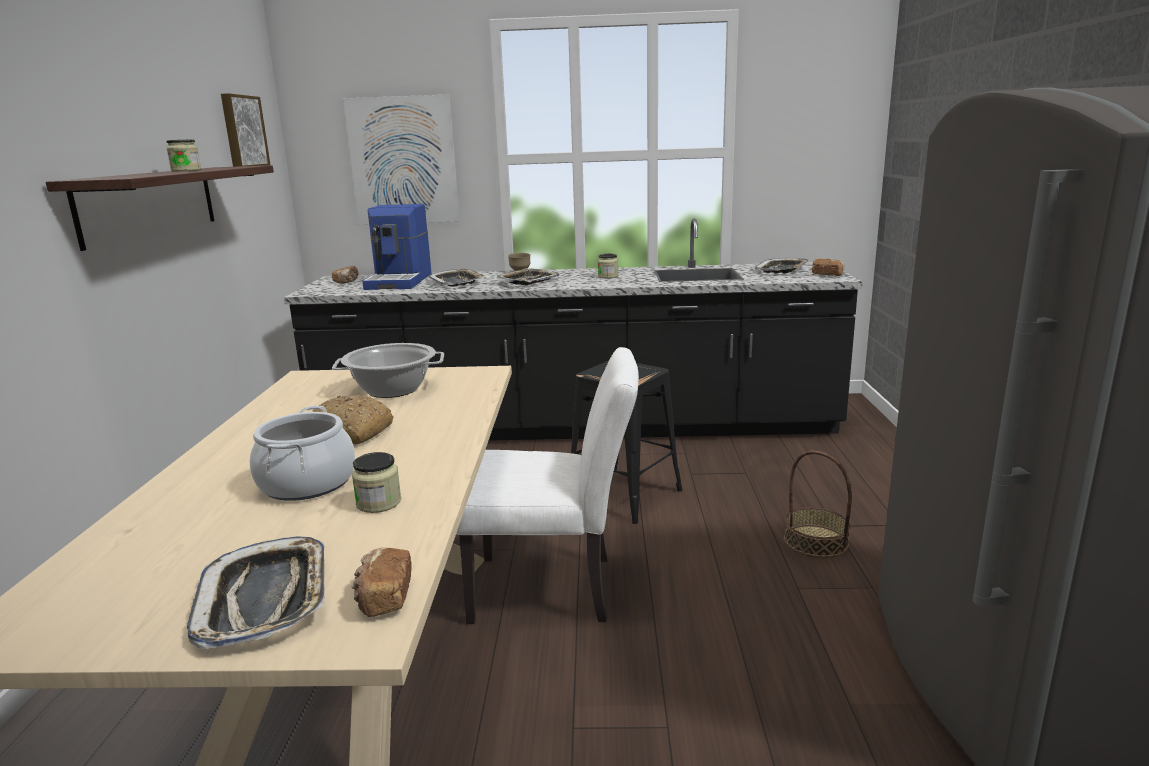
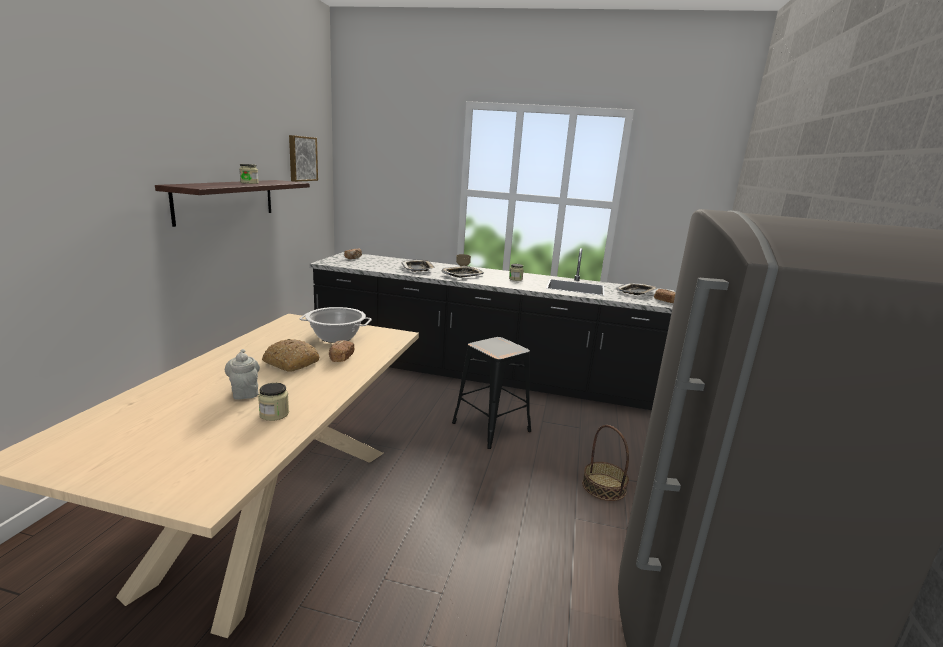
camera: 10 degrees right, 0 degrees up
(266, 600) = (170, 465): tray -> none
(307, 483) = (244, 392): cooking pot -> grey teapot
(384, 598) = (233, 479): bread -> bread (340, 358)
(400, 281) = (385, 262): coffee machine -> none
(403, 161) = (402, 186): picture -> none
(555, 589) = (417, 482): white chair -> none

